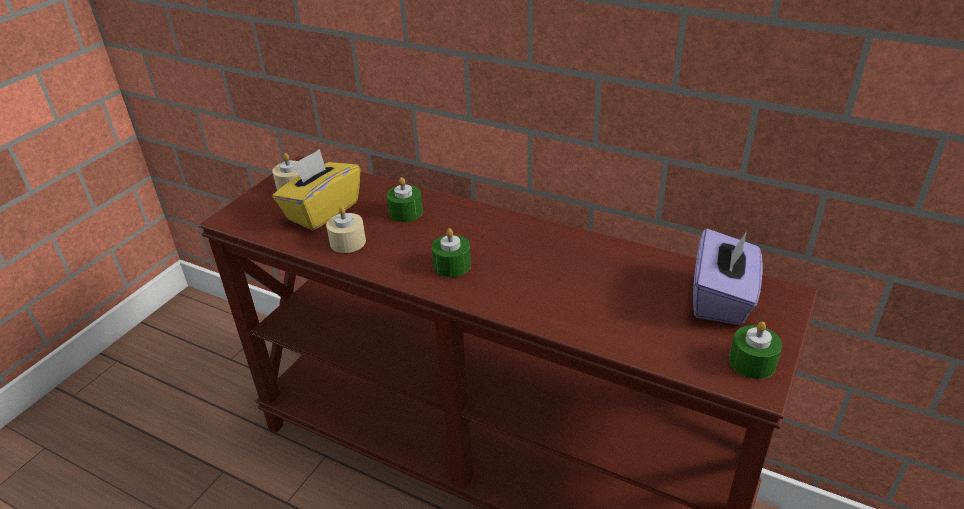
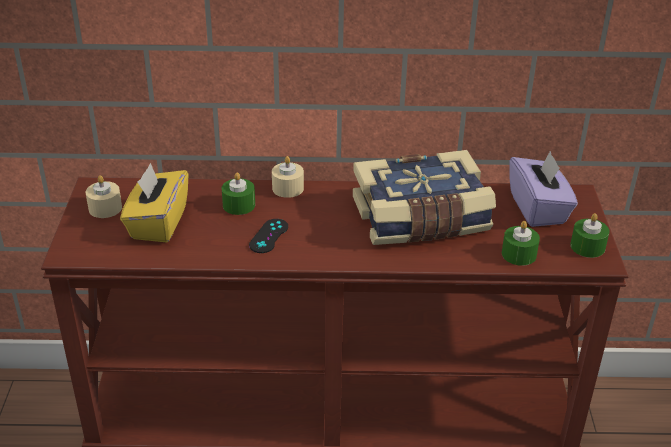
camera: 30 degrees left, 0 degrees up
(348, 242) = (210, 244): beige candle -> beige candle (288, 188)
(406, 249) = (269, 236): none -> black game controller
(452, 265) = (320, 238): green candle -> green candle (518, 254)
(574, 274) = (421, 219): none -> book

